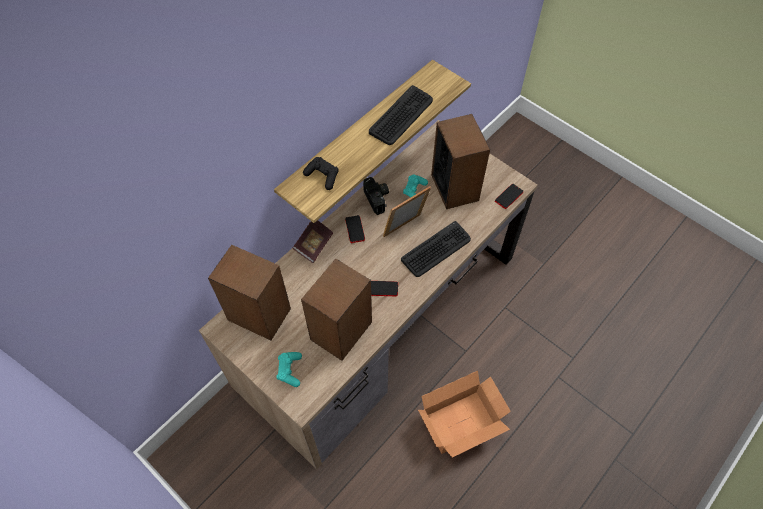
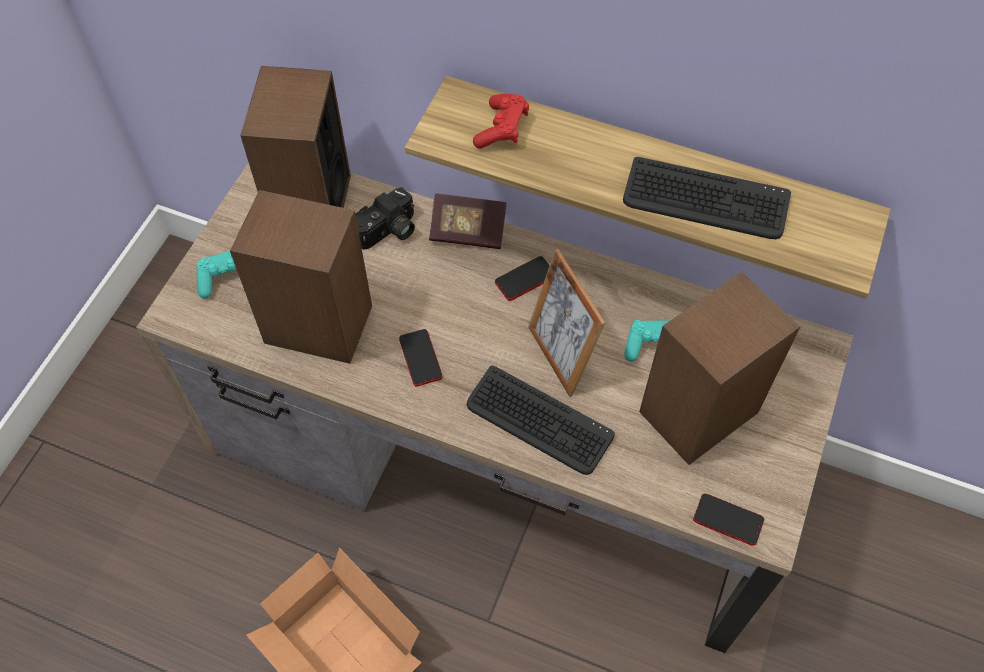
camera: 70 degrees right, 0 degrees up
(323, 176) = (502, 129): black game controller -> red game controller
(378, 199) = (607, 293): camera -> camera (388, 232)
(405, 229) = (560, 356): picture frame -> picture frame turned 150 degrees counterclockwise

